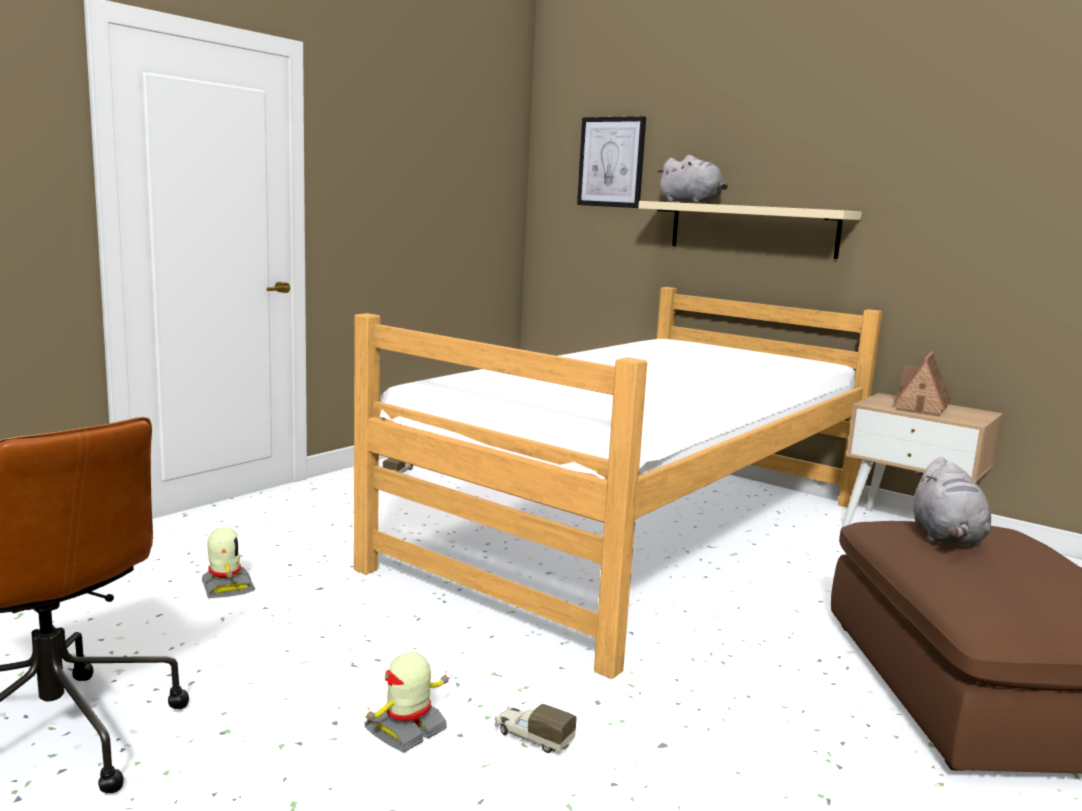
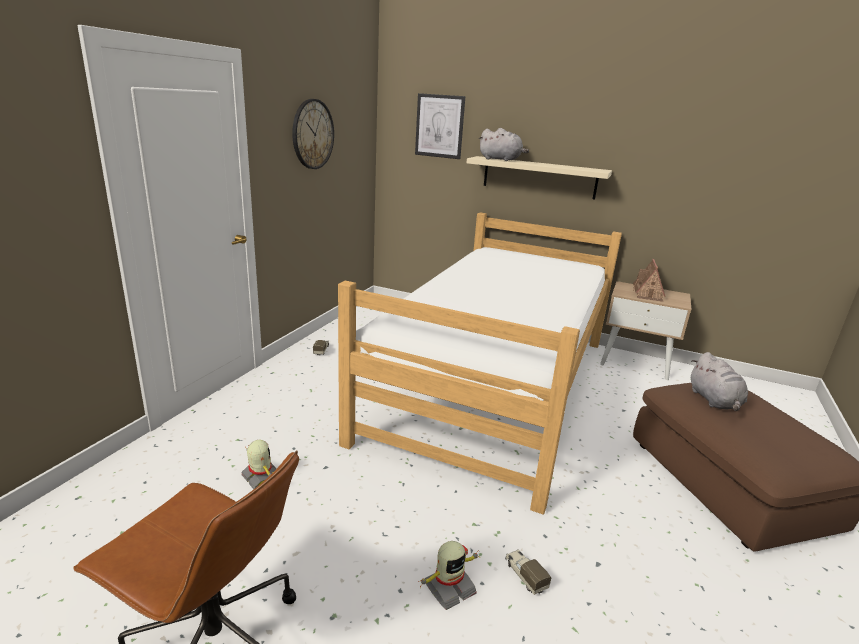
camera: 15 degrees left, 10 degrees up
(407, 731) = (449, 587): toy robot -> toy robot turned 150 degrees counterclockwise
(412, 164) = (312, 134): none -> wall clock
(532, 738) = (524, 575): toy truck -> toy truck turned 45 degrees clockwise

